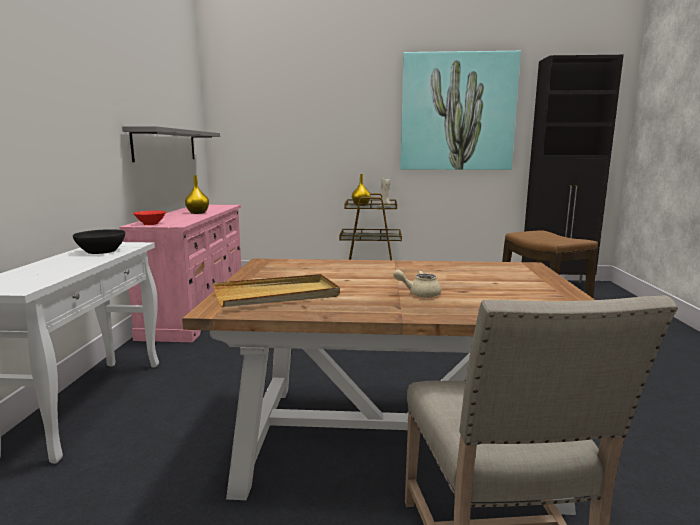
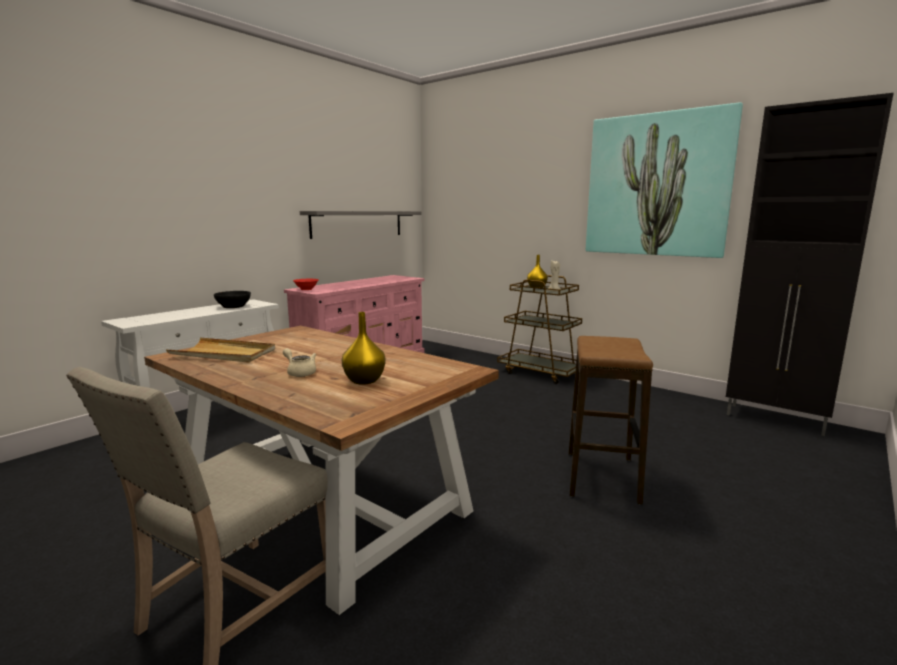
camera: 35 degrees right, 0 degrees up
(198, 213) = (366, 283): yellow vase -> yellow vase (364, 381)

